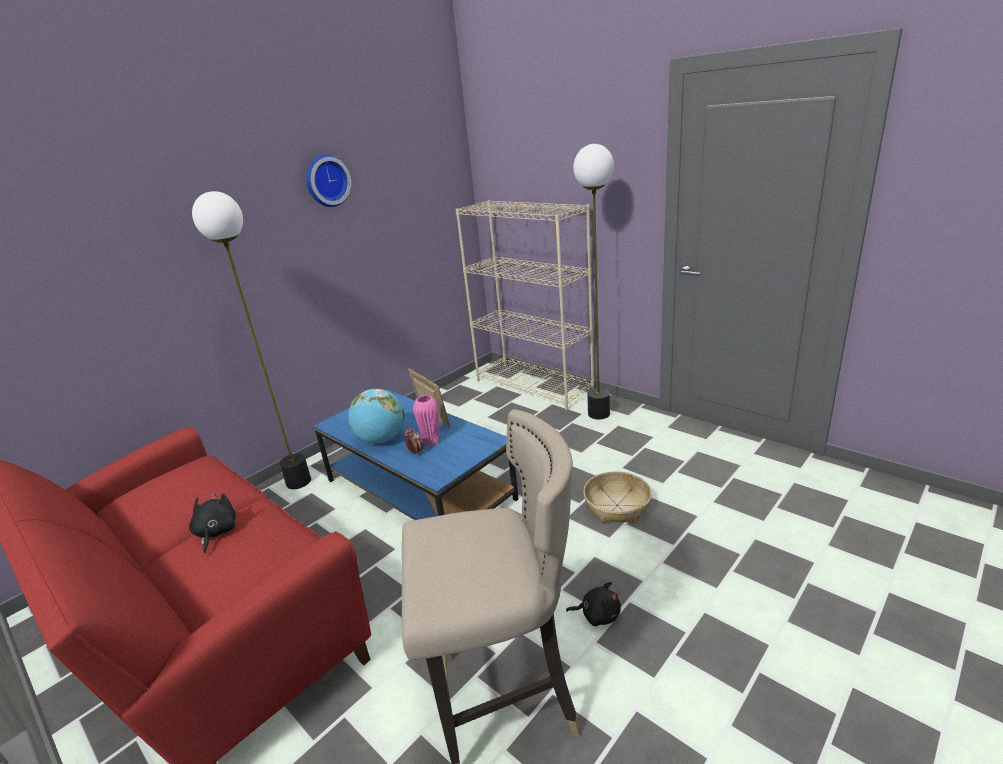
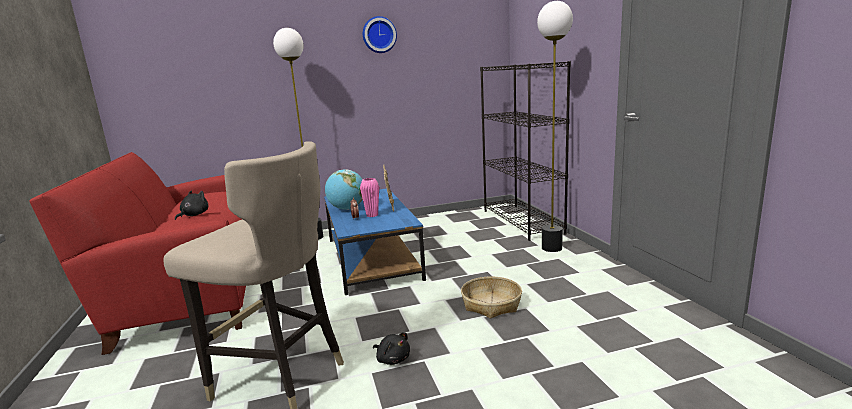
camera: 30 degrees right, 10 degrees down
(534, 386) = (522, 222): beige bookcase -> black bookcase

